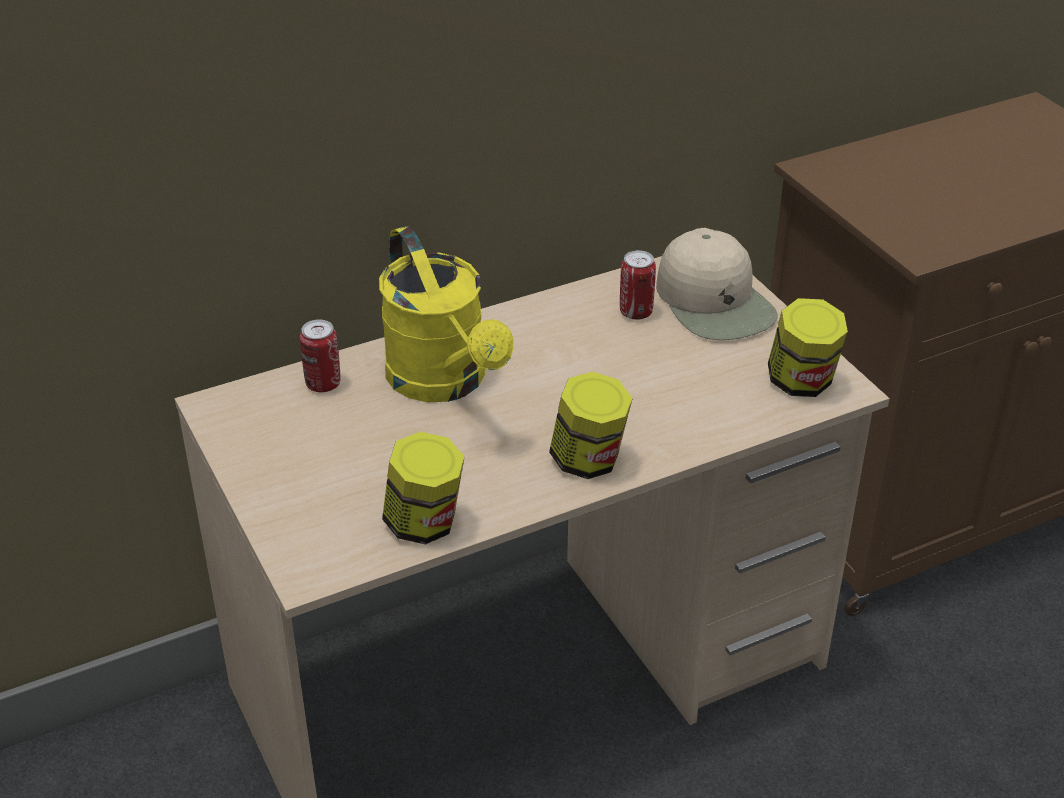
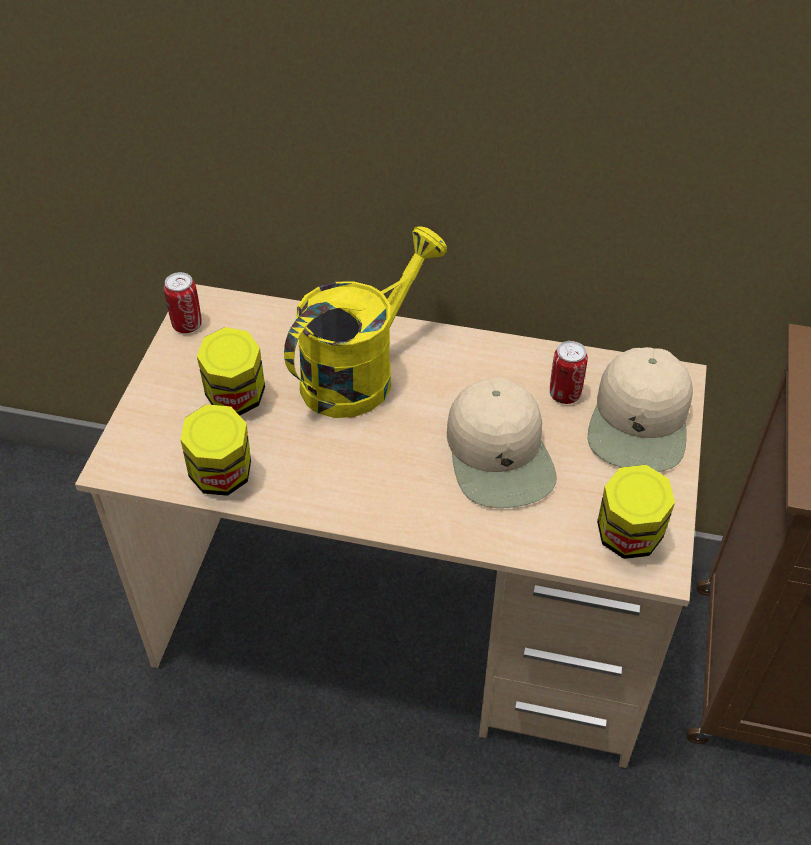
camera: 40 degrees right, 10 degrees up
(323, 384) = (280, 325): can -> can (187, 325)
(445, 382) = (359, 372): yellow watering can -> yellow watering can turned 150 degrees counterclockwise
(589, 461) = (384, 500): jar -> jar (236, 399)
(639, 380) = (500, 455): none -> beige cap

